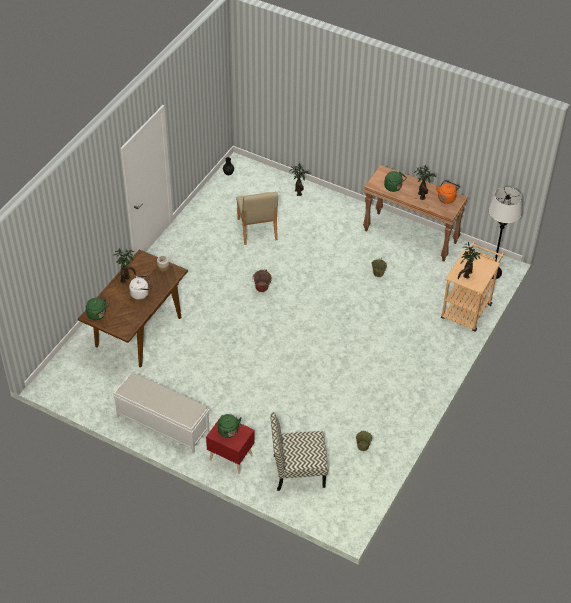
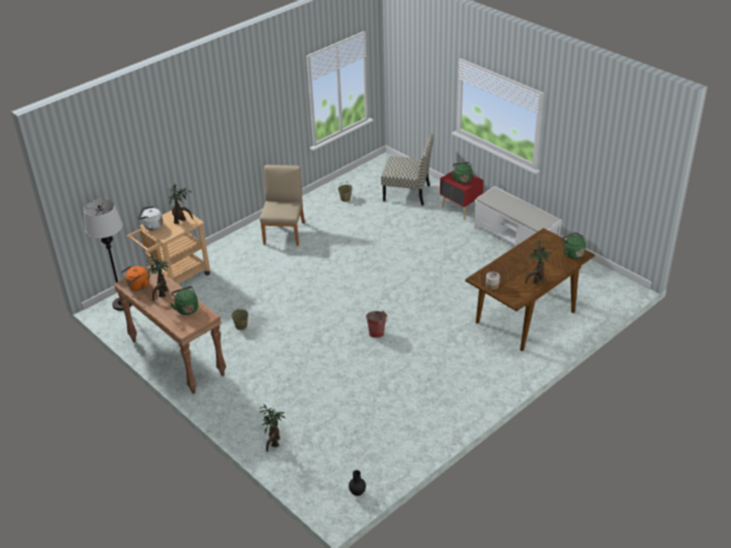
camera: 160 degrees left, 10 degrees down
(141, 293) = (522, 265): white kettle -> white kettle (152, 226)
(257, 230) = (352, 402): beige chair -> beige chair (284, 233)

